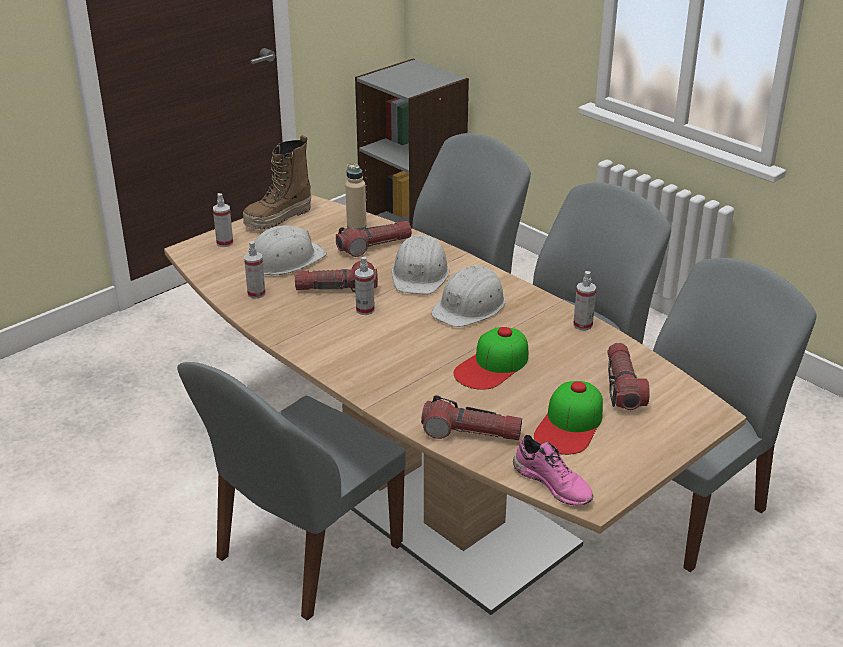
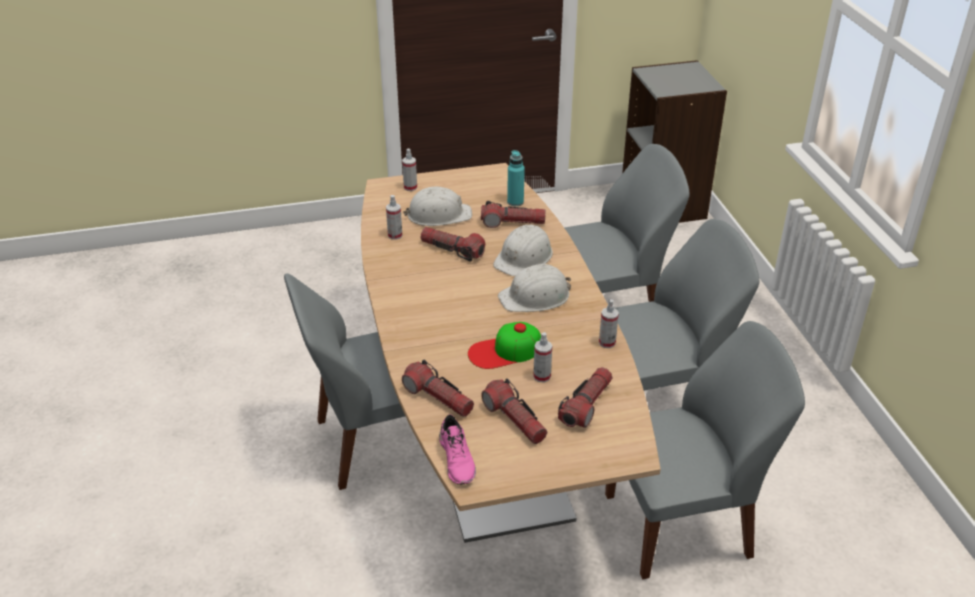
camera: 30 degrees right, 5 degrees up
(278, 218) = (465, 178): boot -> none
(356, 226) = (515, 202): beige bottle -> turquoise bottle
(365, 310) = (457, 274): spray bottle -> spray bottle (542, 376)
(570, 425) = (515, 420): cap -> flashlight

